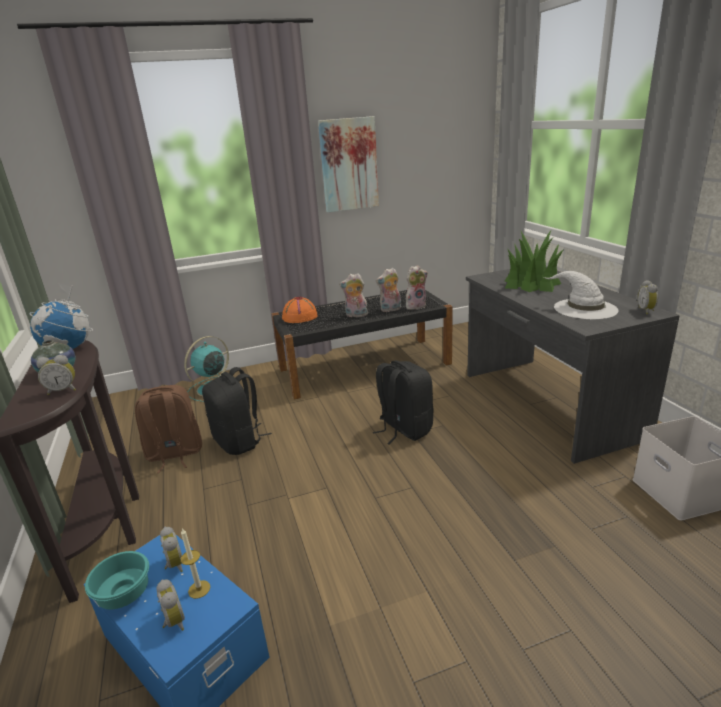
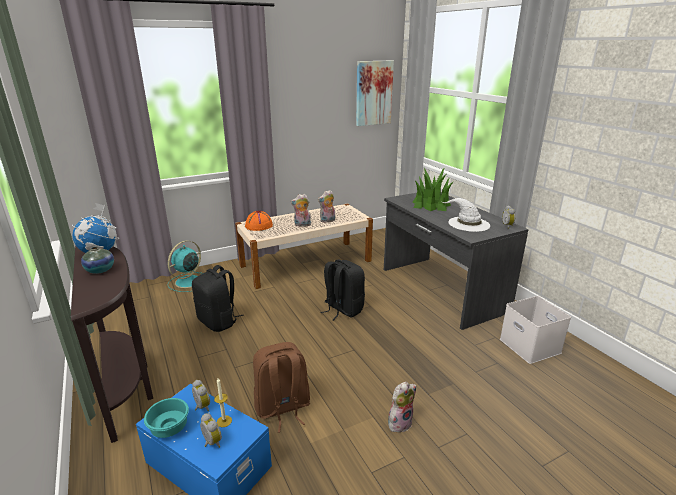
camera: 10 degrees left, 0 degrees up
(63, 390) = (112, 284): alarm clock -> none
(174, 454) = (168, 332): brown backpack -> brown backpack (282, 408)
(349, 165) = (296, 111): picture -> picture (373, 93)
(364, 366) = (306, 263): black bench -> beige bench
(415, 306) = (346, 218): plush toy -> plush toy (399, 422)

